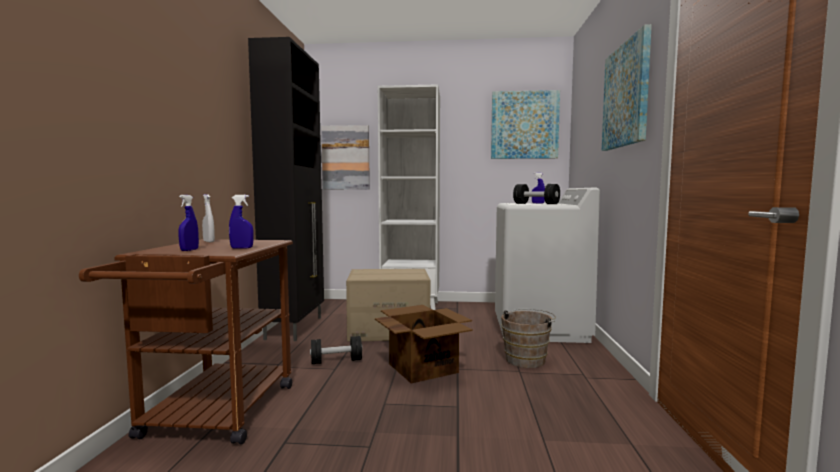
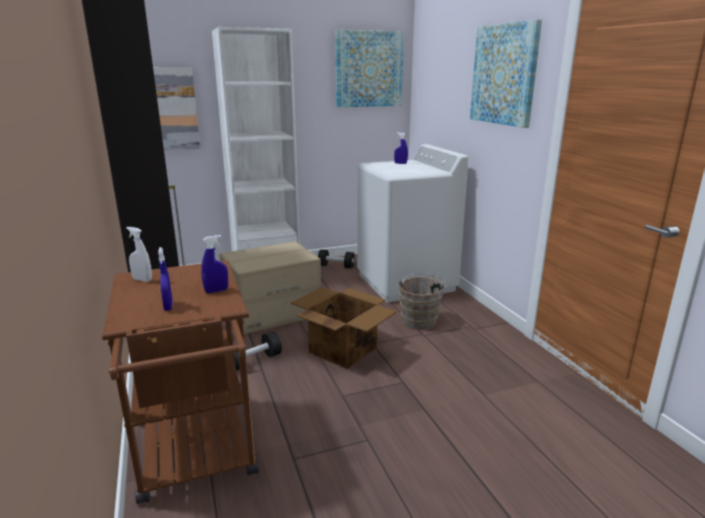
camera: 25 degrees left, 15 degrees up
(536, 204) = (406, 168): black dumbbell -> black dumbbell (336, 266)

